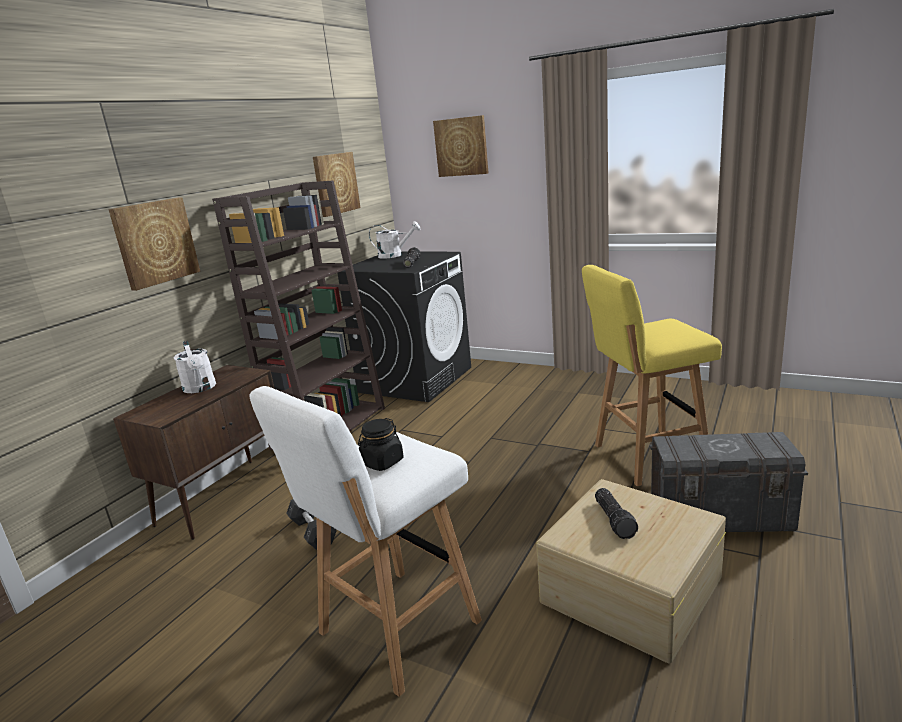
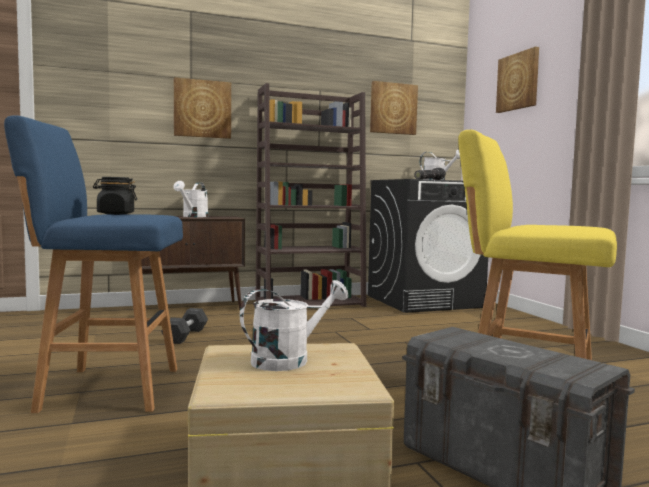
camera: 40 degrees right, 15 degrees down
(395, 630) = (106, 389): white stool -> blue stool
(615, 520) = (289, 359): flashlight -> white watering can

